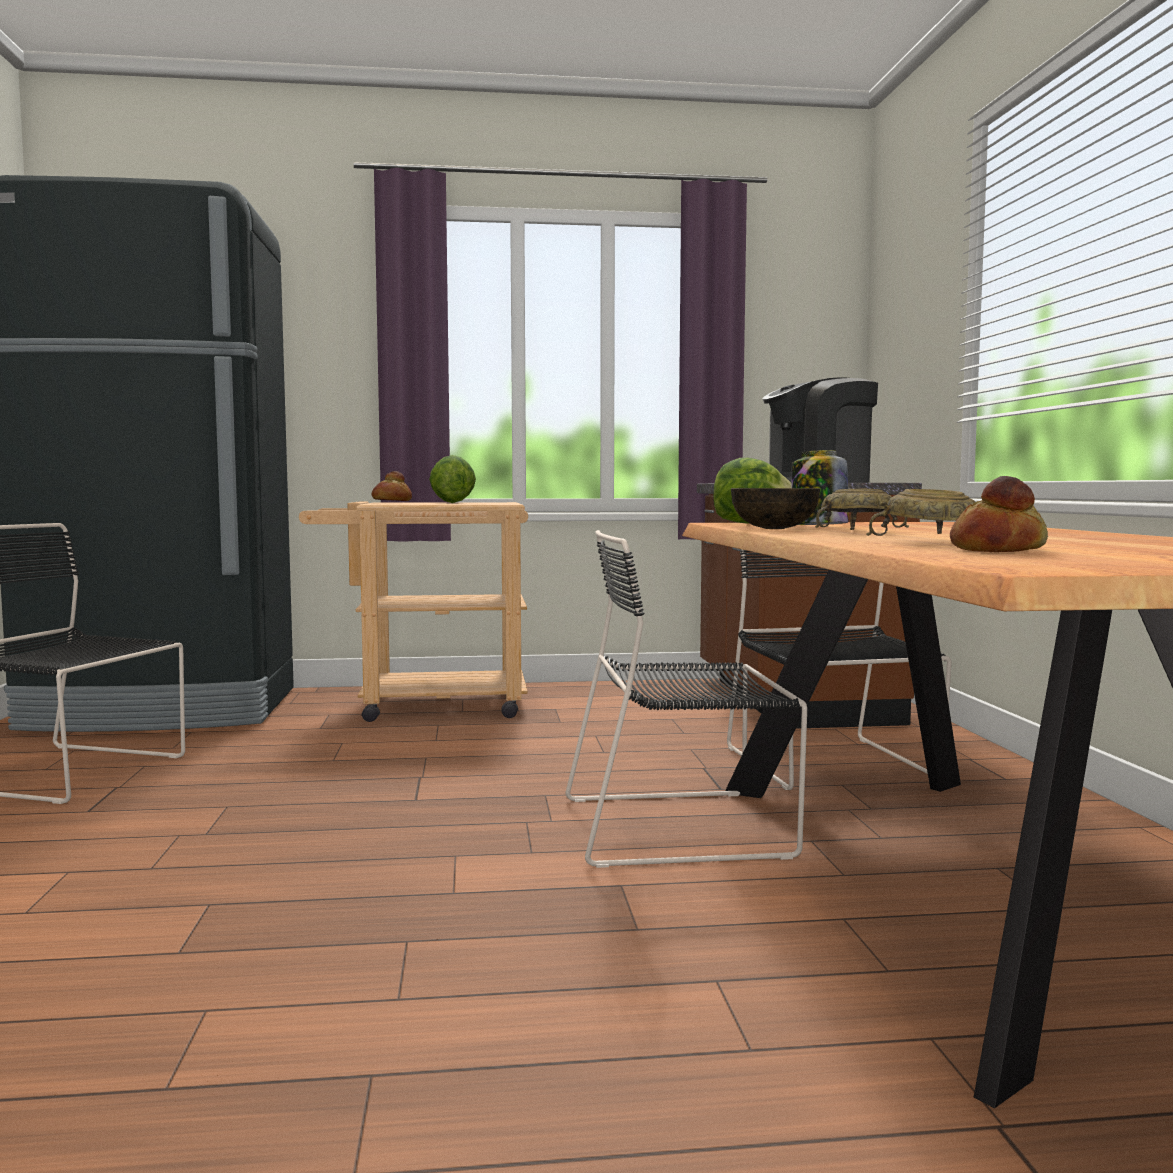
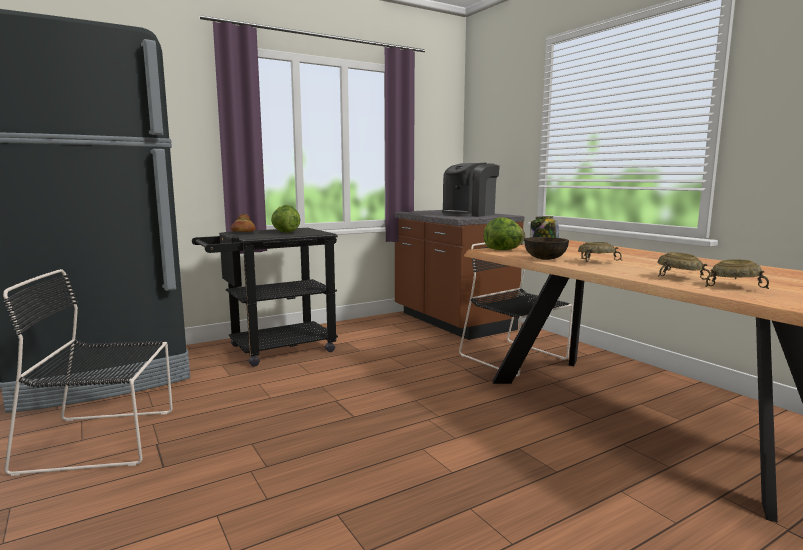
camera: 25 degrees left, 5 degrees up
(425, 706) = (272, 350): beige cart -> black cart
(683, 826) = (501, 407): black chair -> none
(998, 550) = (735, 286): bread -> beige bowl

